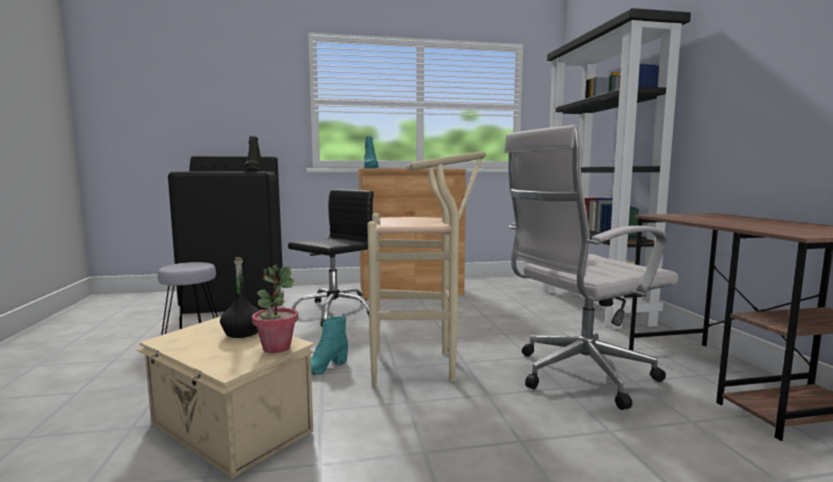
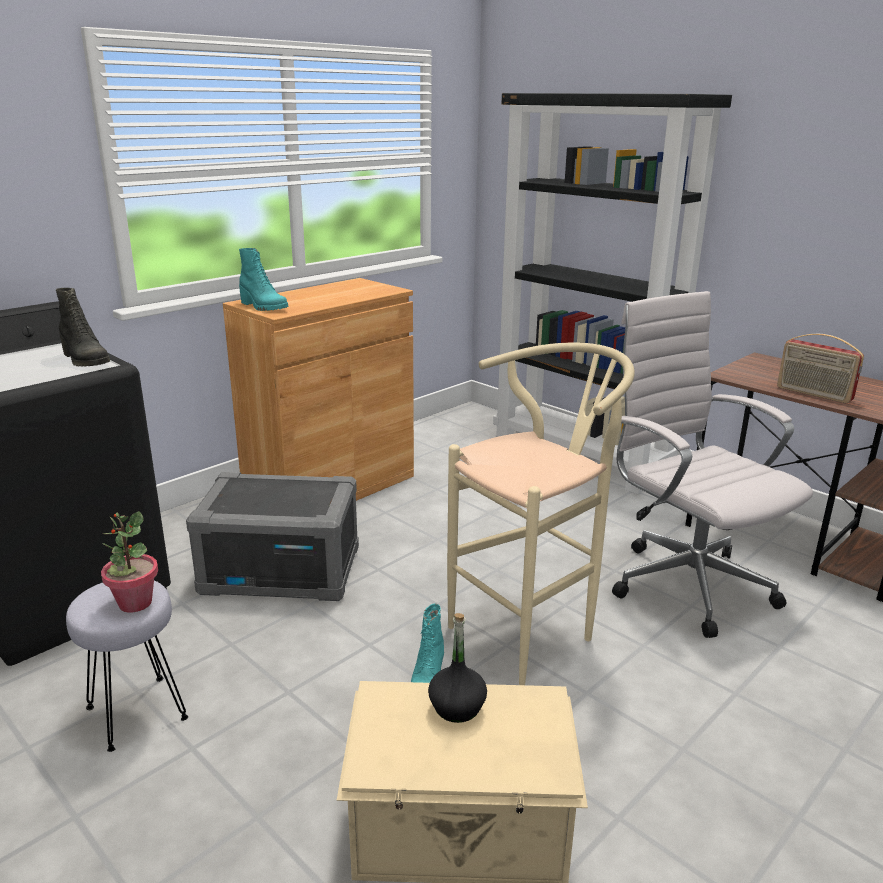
camera: 35 degrees left, 15 degrees up
(276, 348) = (544, 714): potted plant -> potted plant (135, 603)
(334, 312) = (282, 570): black office chair -> grey storage box
(578, 376) = (685, 582): white office chair -> white office chair turned 120 degrees clockwise
(717, 222) = (813, 394): none -> radio

